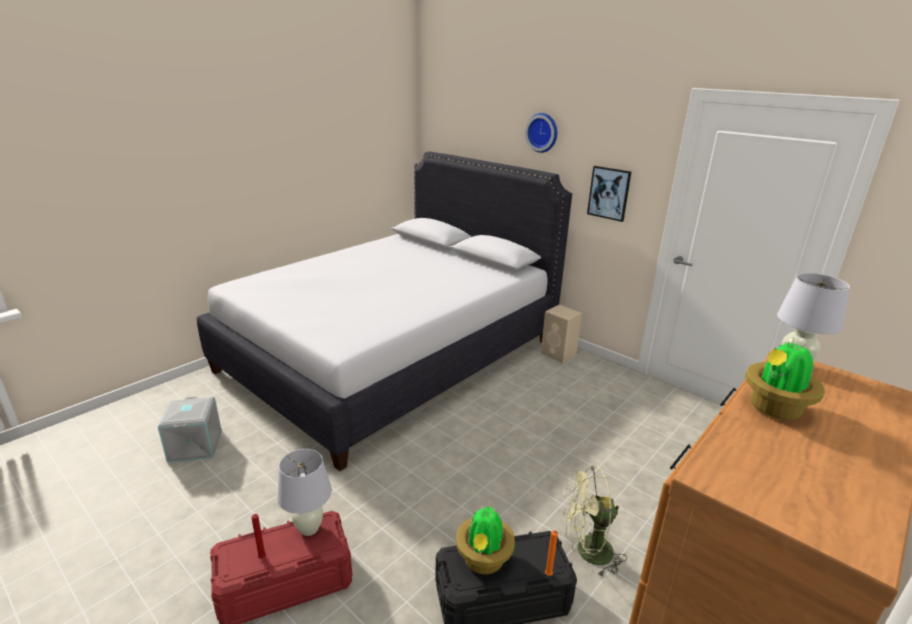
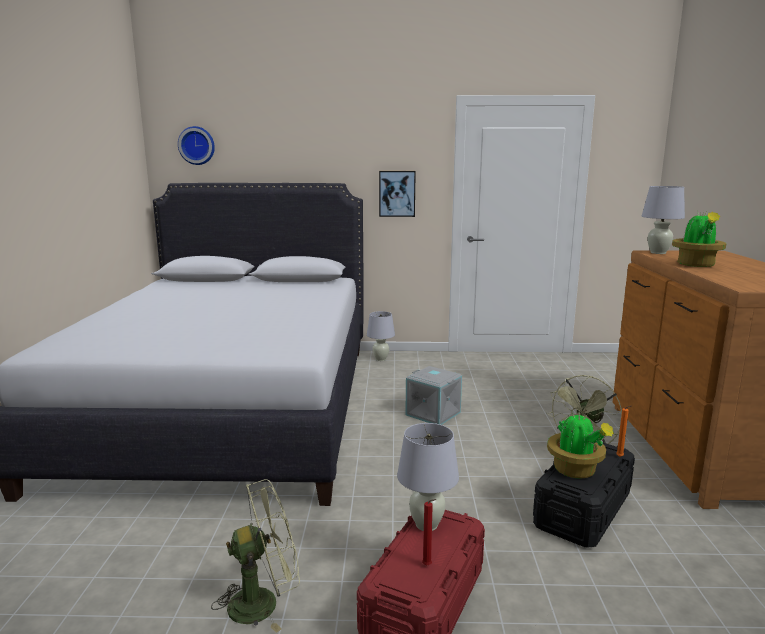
camera: 40 degrees left, 10 degrees down
(196, 446) = (115, 571): grey storage box -> grey storage box (434, 413)
(222, 514) = (263, 601): none -> green fan
(543, 132) = (318, 146): wall clock -> wall clock (197, 145)
(559, 354) = (380, 359): beige speaker -> white table lamp

